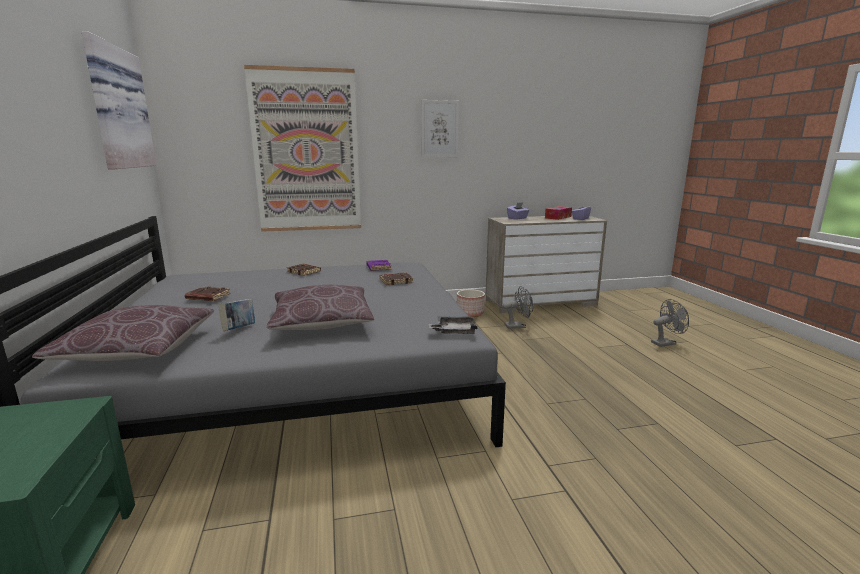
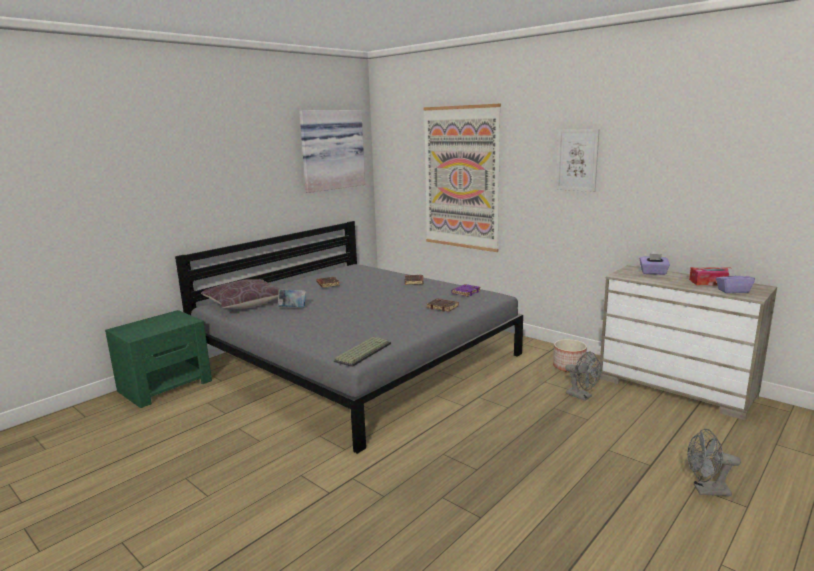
camera: 55 degrees right, 0 degrees up
(322, 323) = (328, 319): brown pillow -> none
(454, 331) = (362, 352): grey tray -> keyboard
(666, 343) = (706, 490): grey fan -> grey fan turned 150 degrees clockwise

